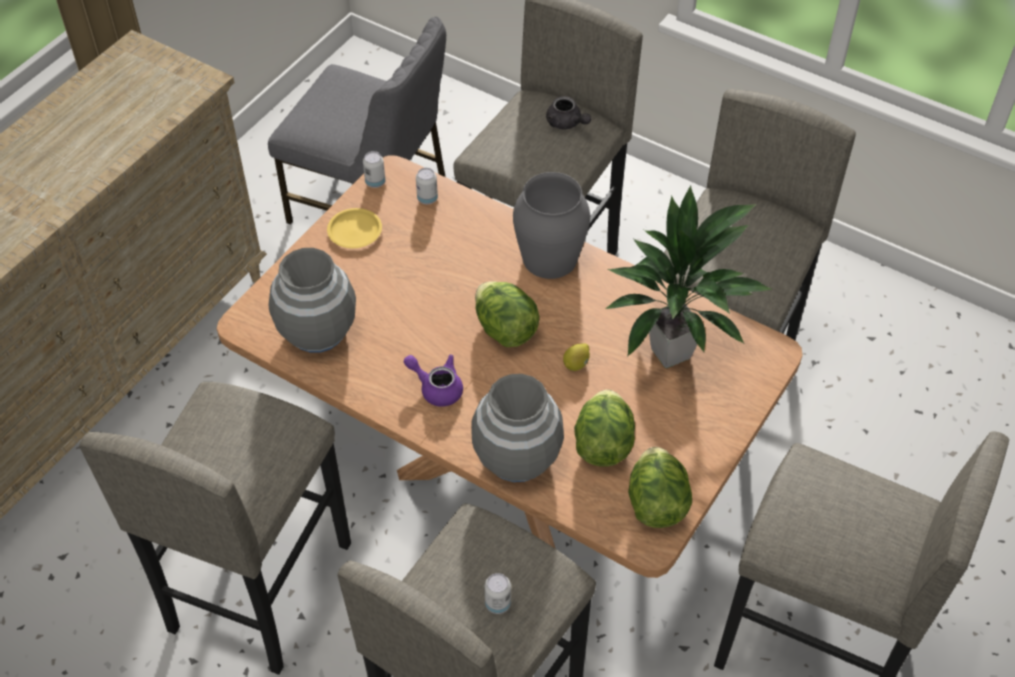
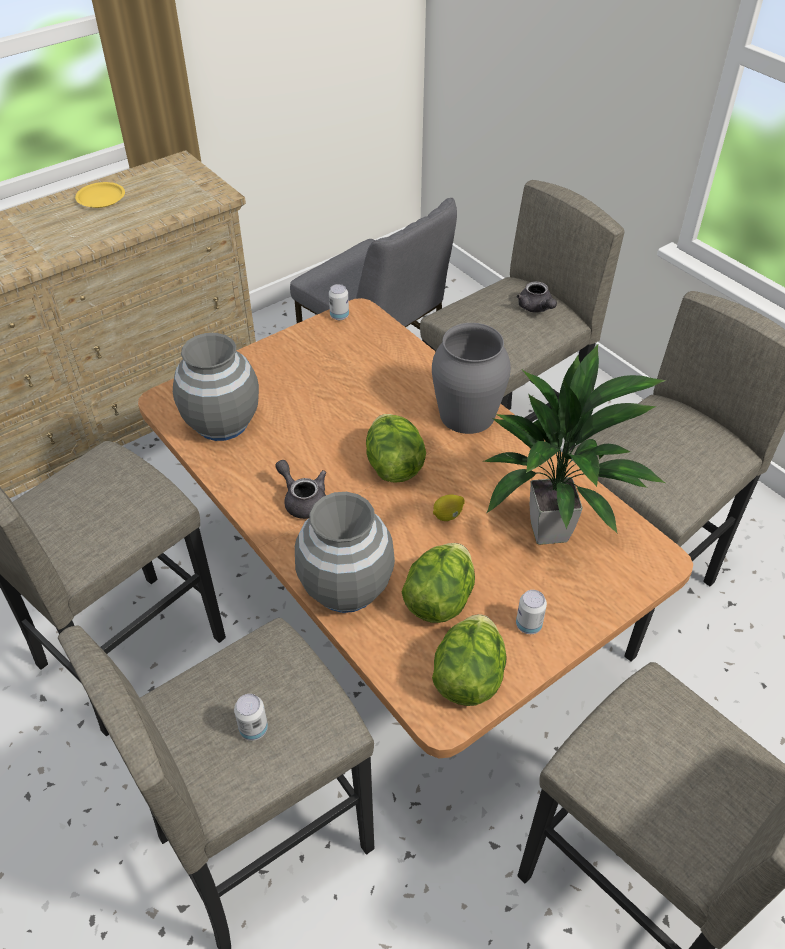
camera: 20 degrees right, 5 degrees down
(354, 231) = (300, 350): yellow plate -> yellow plate (101, 198)
(427, 199) = (378, 339): can -> can (528, 625)
(437, 388) = (302, 500): purple teapot -> grey teapot

